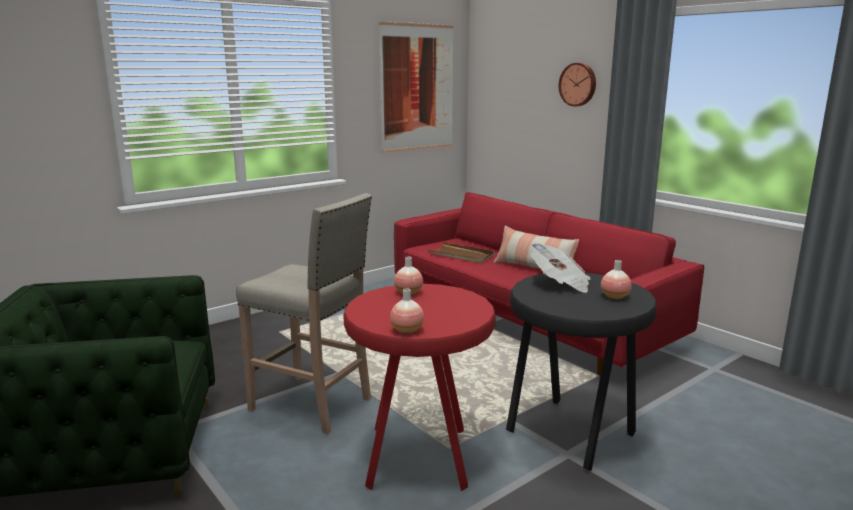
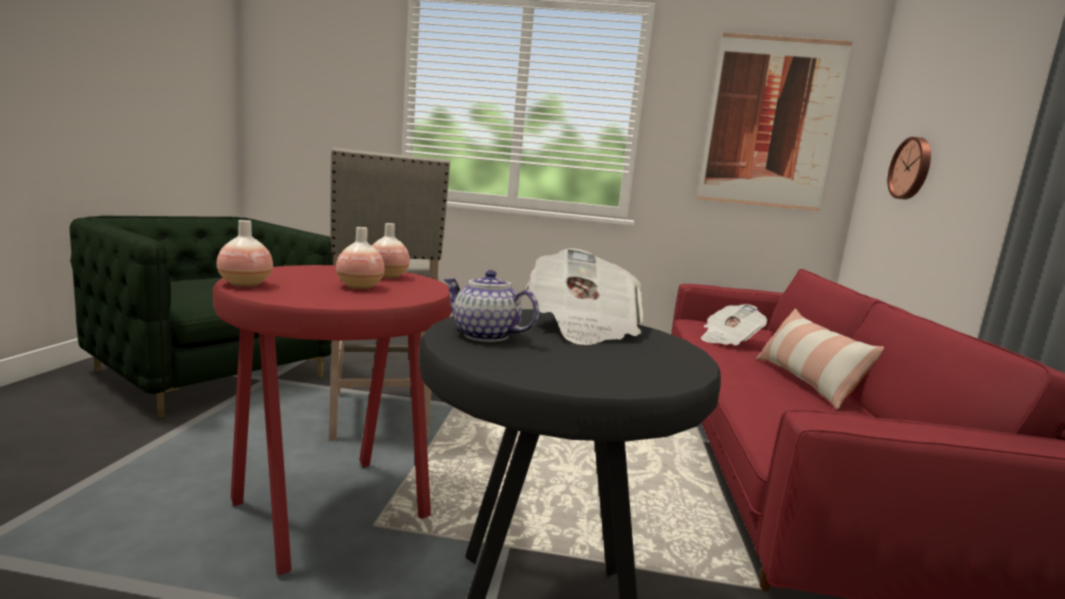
camera: 45 degrees right, 5 degrees down
(462, 255) = (728, 340): brown tray -> newspaper
(561, 304) = (484, 335): none -> teapot
(578, 84) = (1009, 90): wall clock -> wall clock (912, 168)
(614, 297) = (602, 364): vase -> vase (360, 287)

